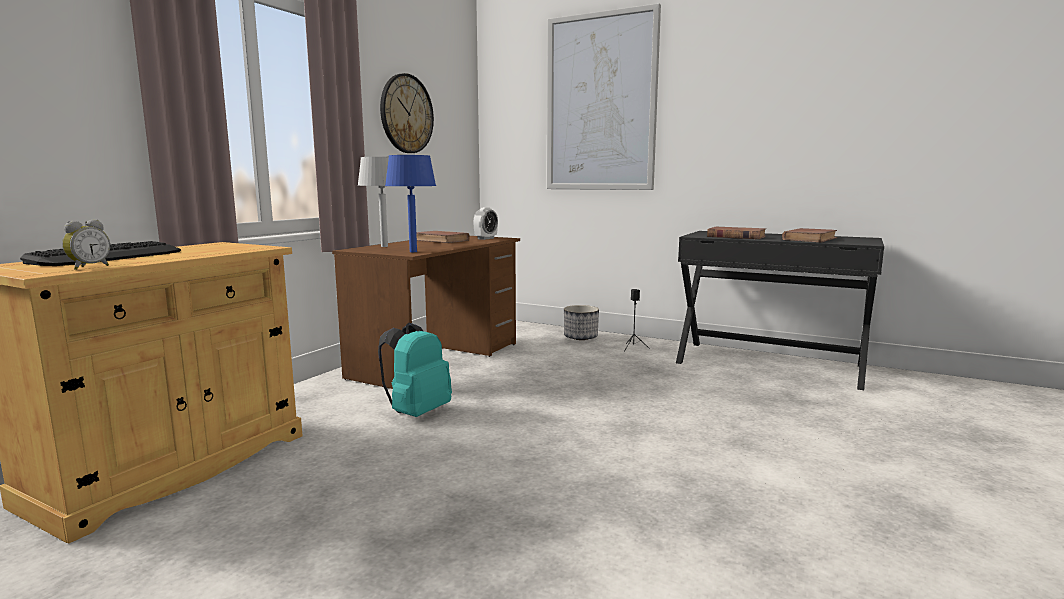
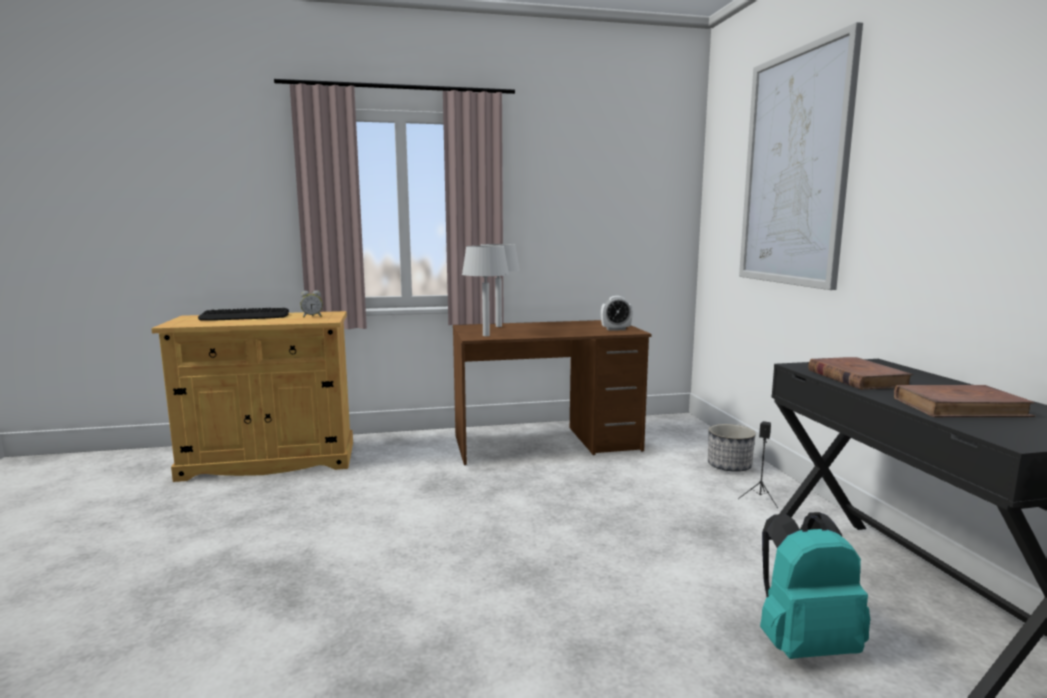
camera: 50 degrees right, 0 degrees up
(88, 267) = (199, 324): alarm clock -> alarm clock (312, 316)
(406, 114) = (579, 196): wall clock -> none
(412, 251) = (486, 335): blue table lamp -> grey table lamp
(416, 412) = (431, 481): turquoise backpack -> turquoise backpack (803, 644)
(441, 240) = (569, 326): brown book -> none

